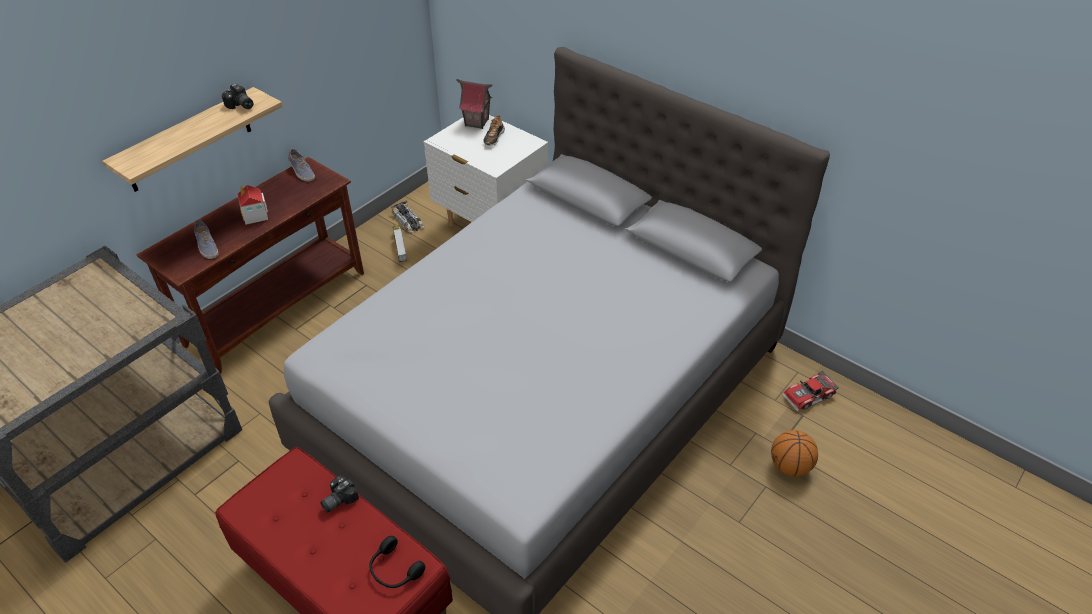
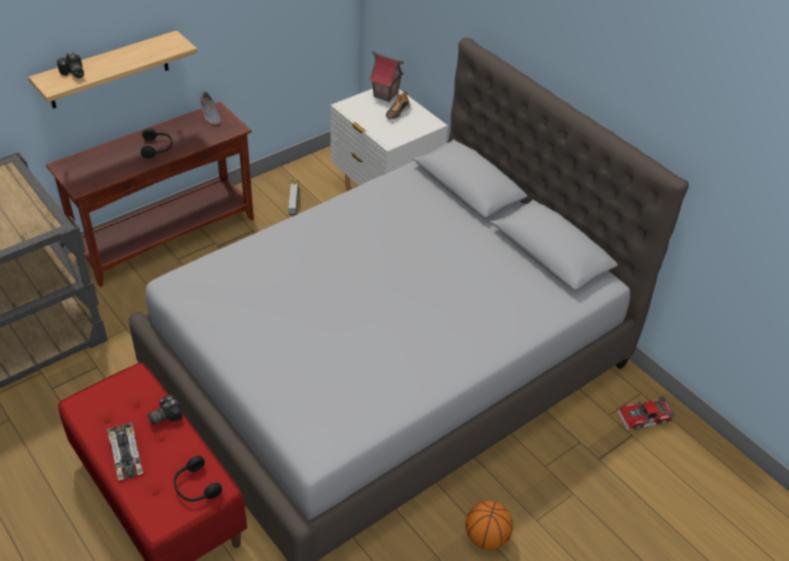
camera: 10 degrees right, 0 degrees up
(206, 246) = (107, 168): shoe -> none
(240, 106) = (159, 46): camera -> camera (73, 73)
(255, 215) = (157, 148): toy house -> black headphones
(408, 221) = (308, 177): toy car -> toy car (126, 455)
(790, 466) = (603, 480): basketball -> basketball (486, 537)

